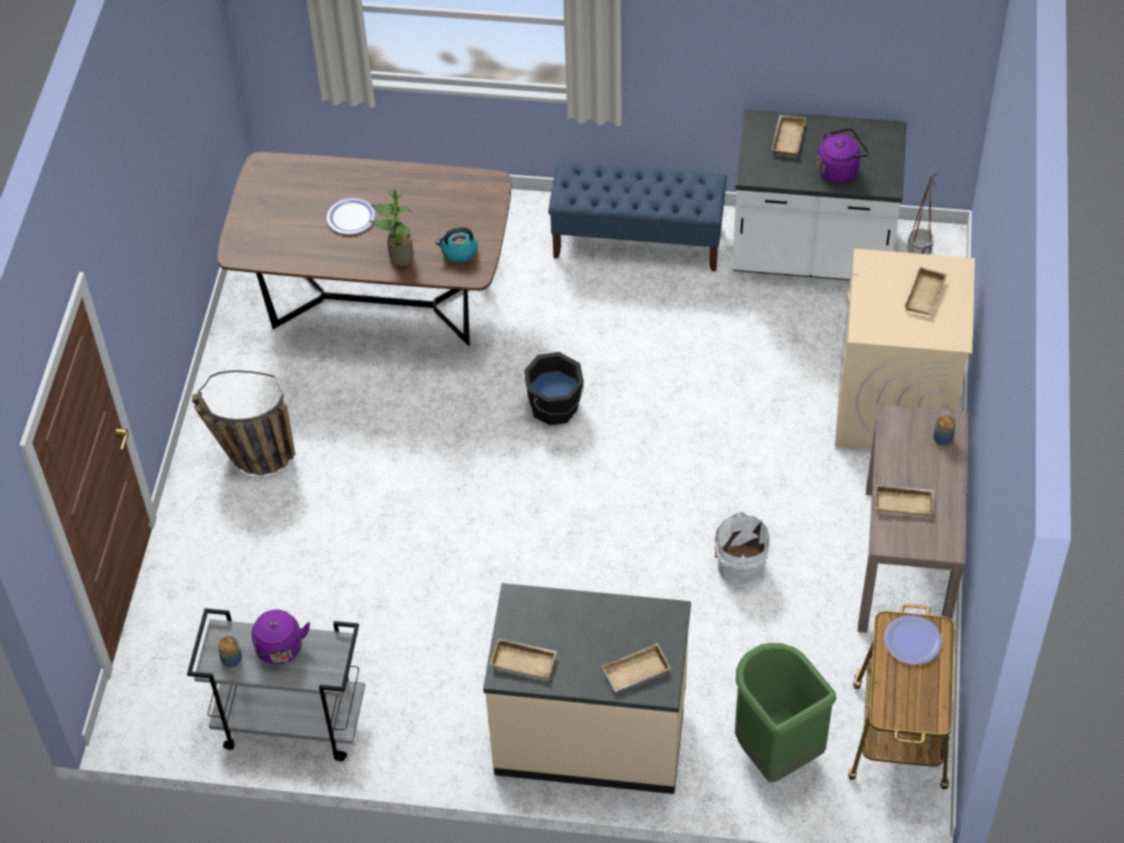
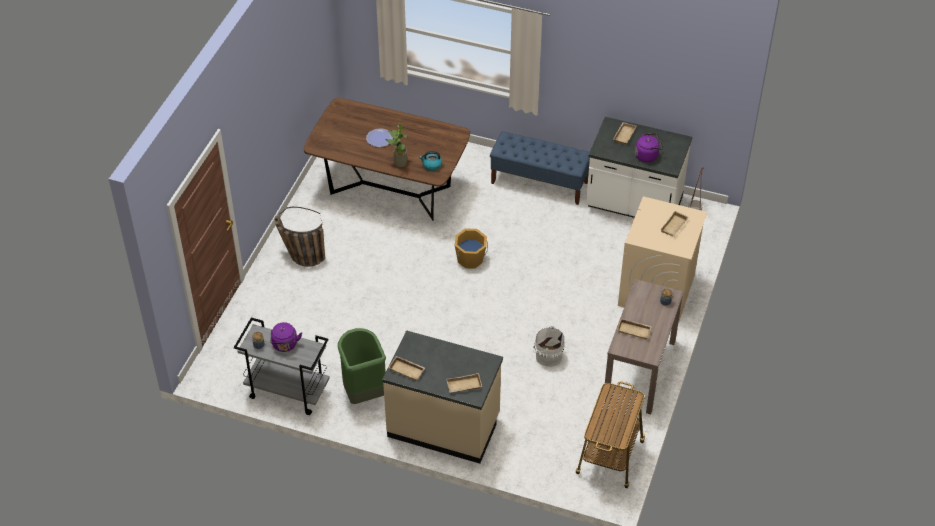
camera: 10 degrees right, 5 degrees down
(555, 407) = (470, 259): black bucket -> orange bucket
(775, 751) = (540, 452): green trash can -> green trash can (363, 392)
(912, 641) = (619, 400): plate -> none

